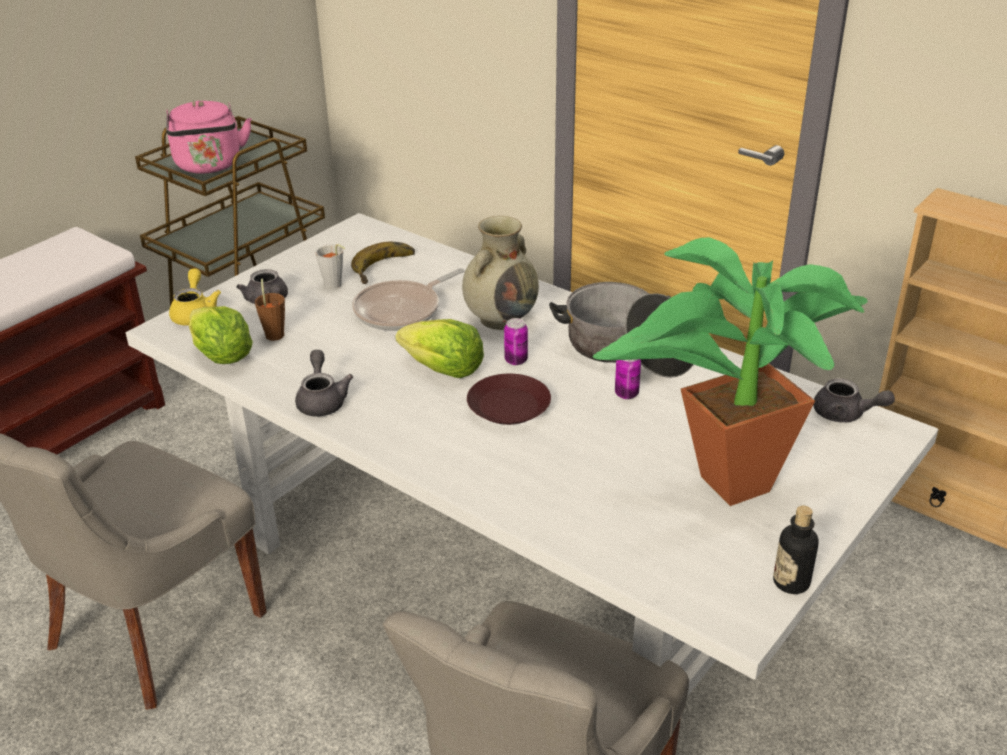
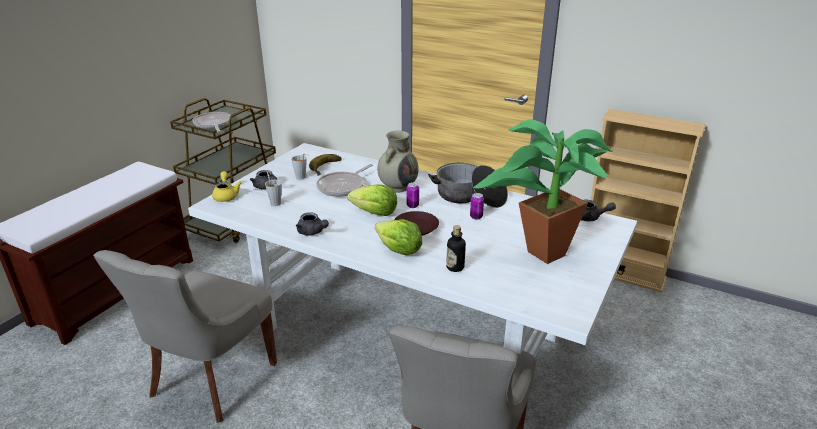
camera: 10 degrees left, 5 degrees down
(209, 166) = (213, 125): pink kettle -> frying pan
(222, 357) = (248, 216): lettuce -> lettuce (399, 251)
(274, 333) = (275, 202): brown cup -> grey cup
(322, 400) = (312, 232): grey teapot -> grey teapot turned 150 degrees clockwise
(791, 582) = (590, 296): bottle -> bottle (455, 267)

